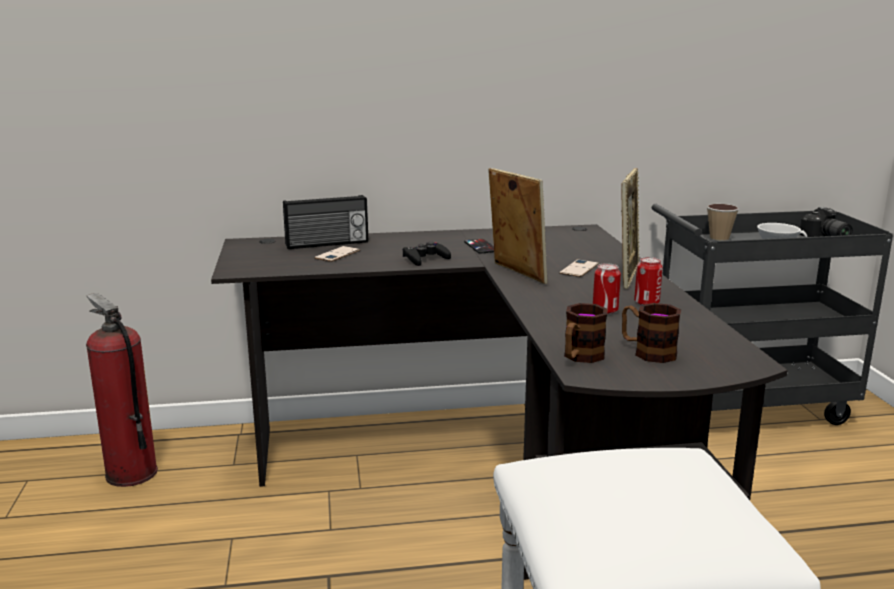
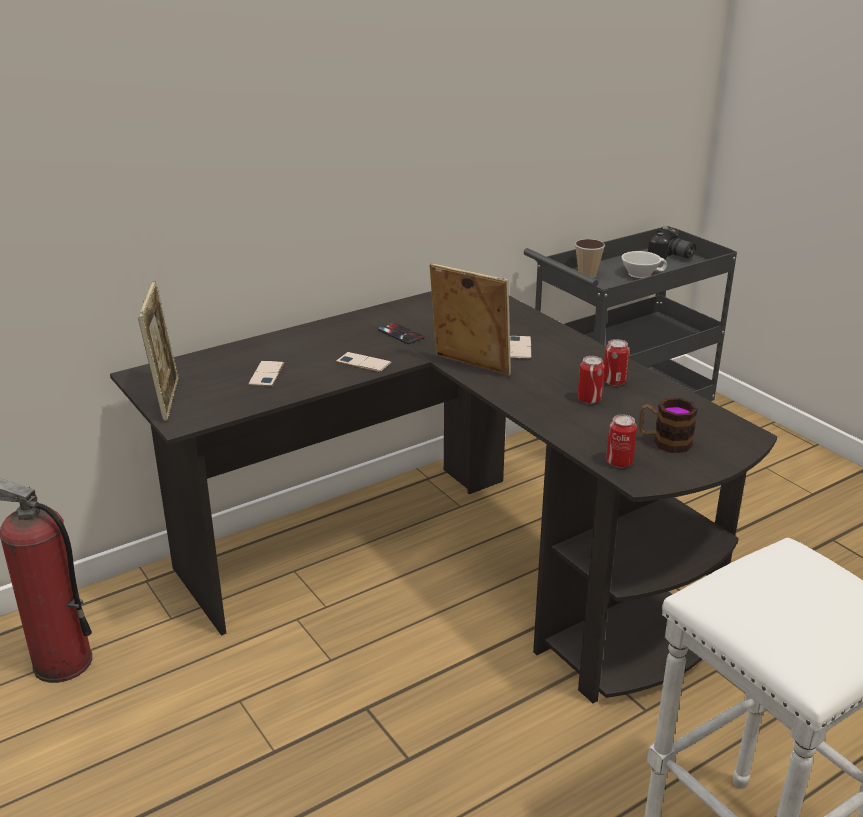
camera: 25 degrees left, 10 degrees up
(327, 244) = (238, 360): radio -> none
(425, 259) = (363, 363): black game controller -> phone
(580, 357) = (619, 462): mug -> can
(627, 276) = (569, 349): picture frame -> picture frame (166, 399)

